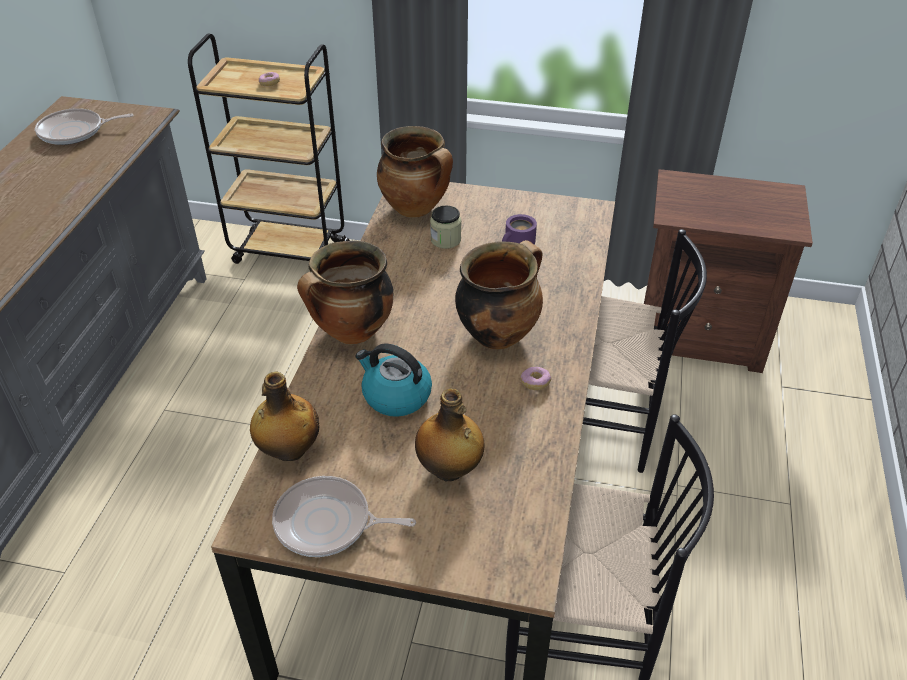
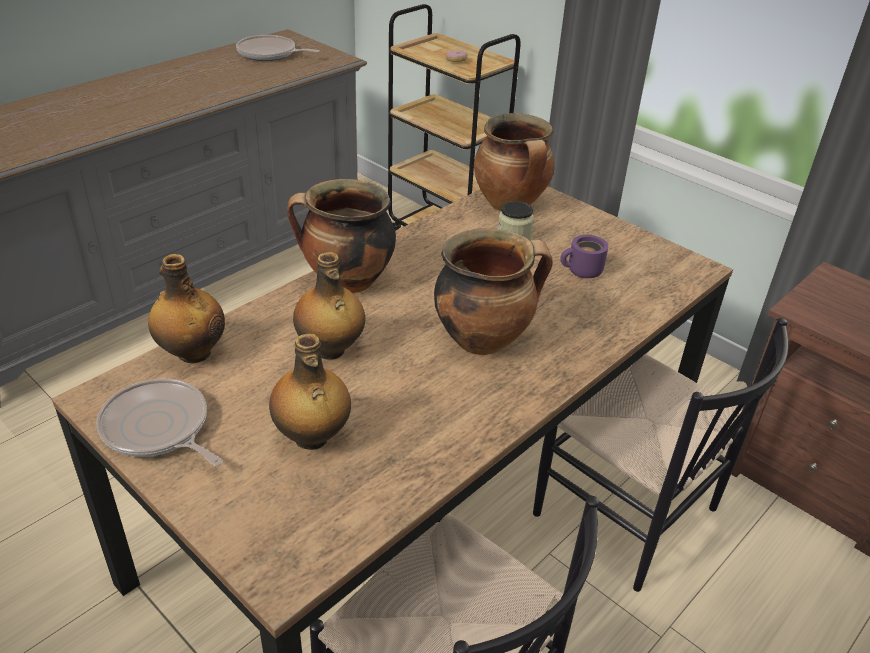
camera: 30 degrees right, 5 degrees down
(395, 396) = (330, 350): kettle -> bottle
(535, 383) = (477, 399): donut -> none

